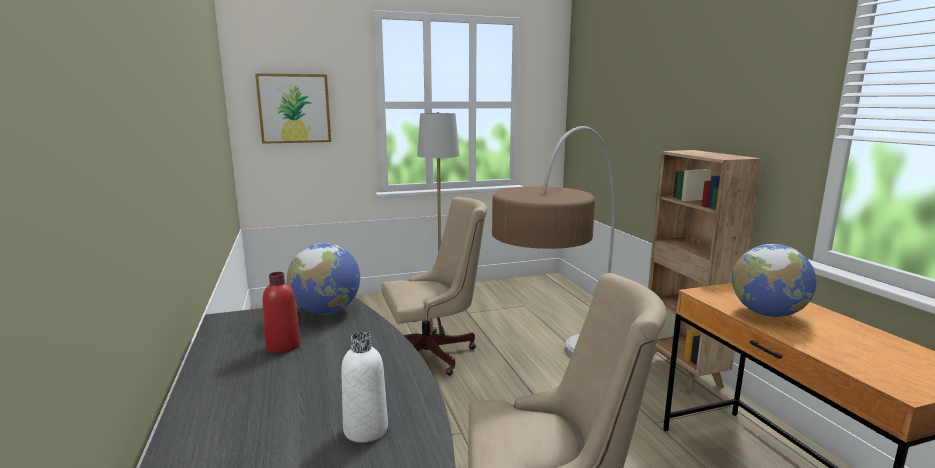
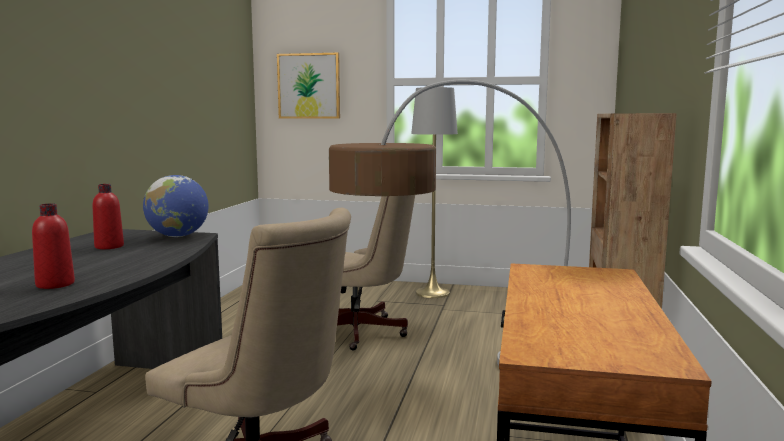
camera: 30 degrees right, 5 degrees down
(366, 429) = (55, 284): white bottle -> red bottle
(767, 314) = (556, 289): globe -> none

